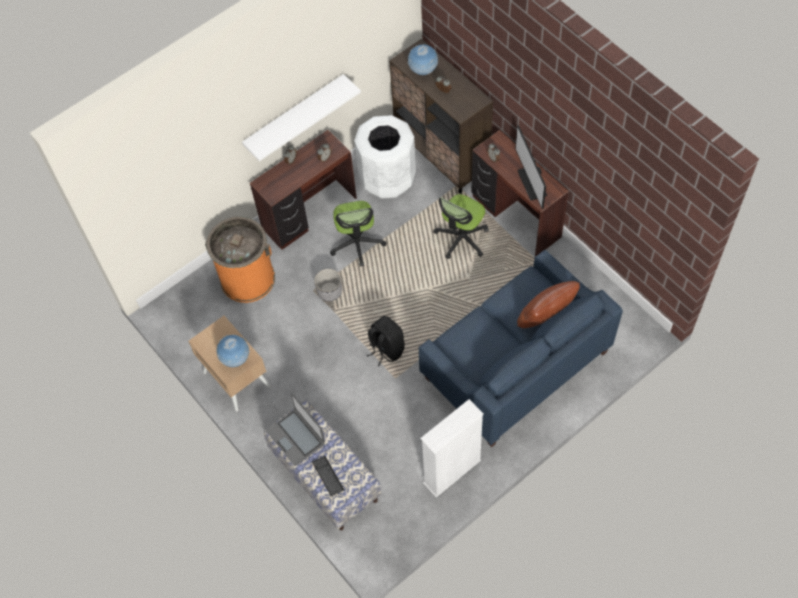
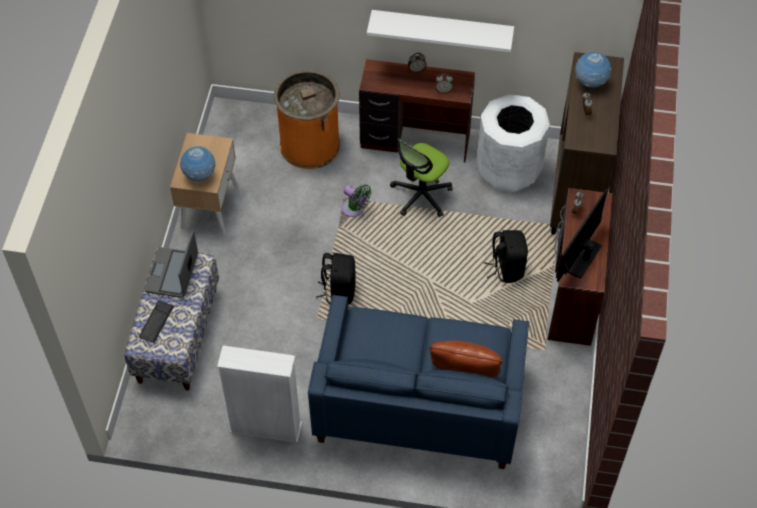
camera: 45 degrees right, 5 degrees down
(329, 291) = (354, 210): planter -> green fan
(461, 238) = (506, 268): office chair -> black backpack

